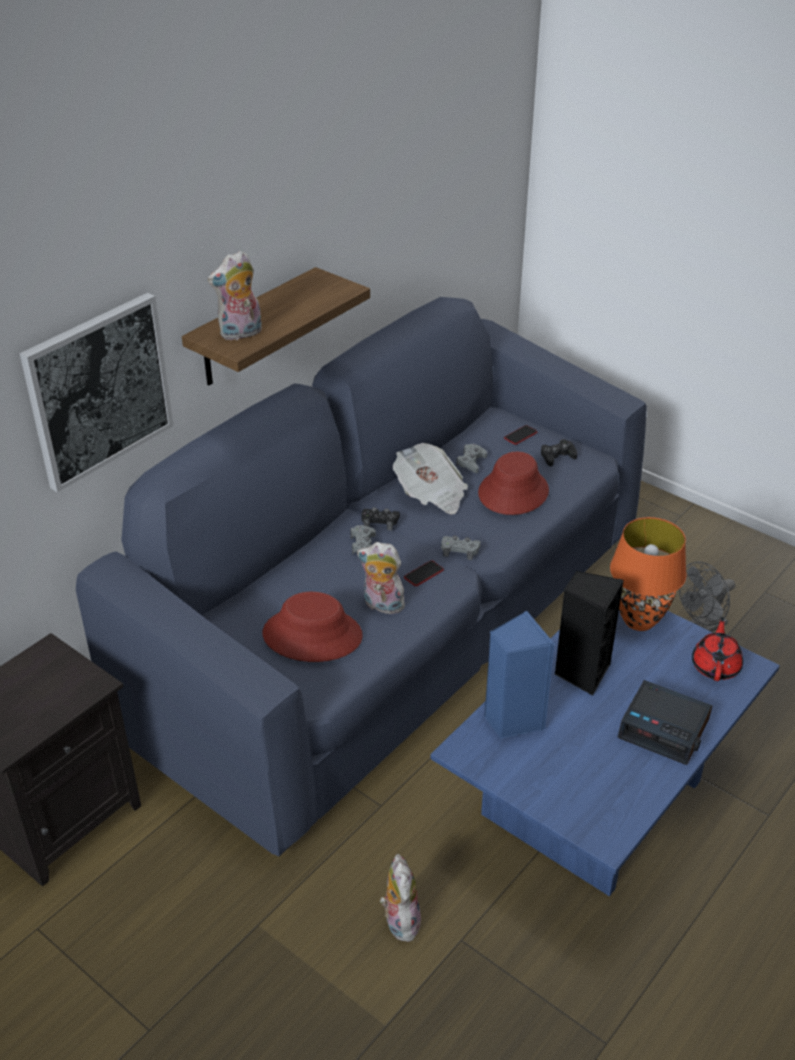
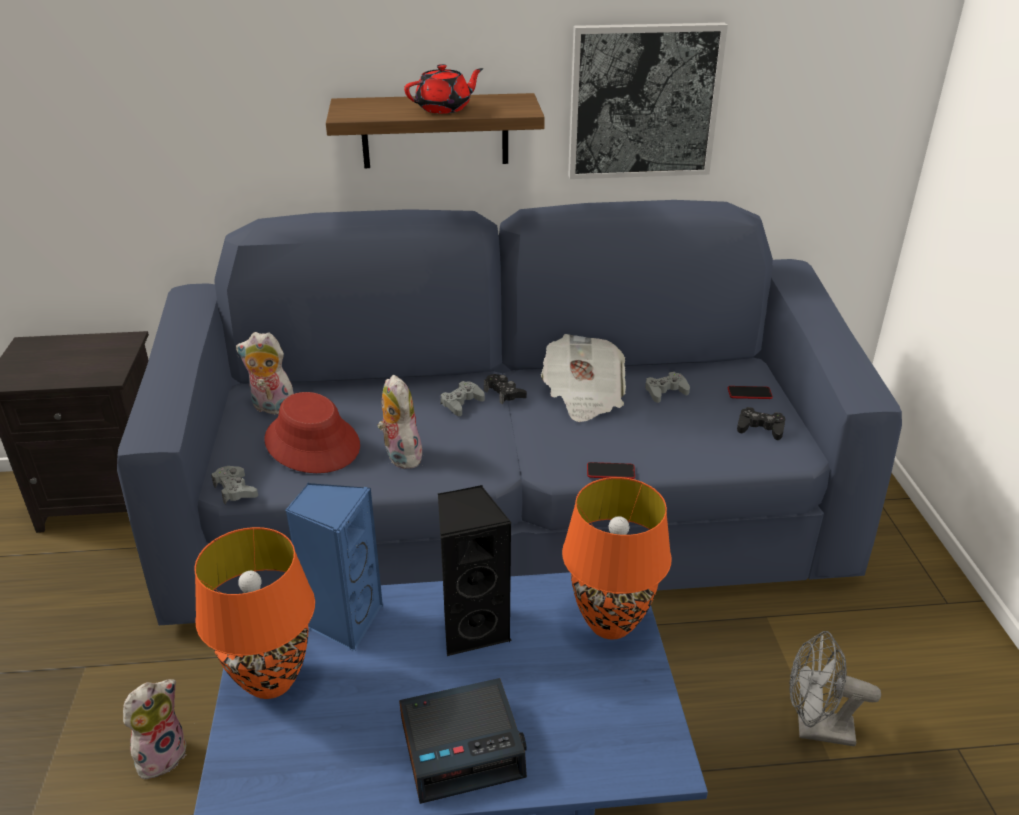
camera: 45 degrees right, 5 degrees down
(98, 390) = (220, 114): picture -> picture (643, 101)
(241, 334) = (371, 109): plush toy -> plush toy (271, 408)
(423, 574) = (470, 451): phone -> phone (610, 471)
(460, 550) = (533, 452): grey game controller -> grey game controller (235, 490)
(513, 492) = (663, 434): red hat -> none
(530, 776) = (272, 680): none -> orange table lamp
(664, 729) = (463, 746): alarm clock -> alarm clock turned 90 degrees counterclockwise
(715, 666) = (623, 730): red teapot -> red teapot (444, 108)

